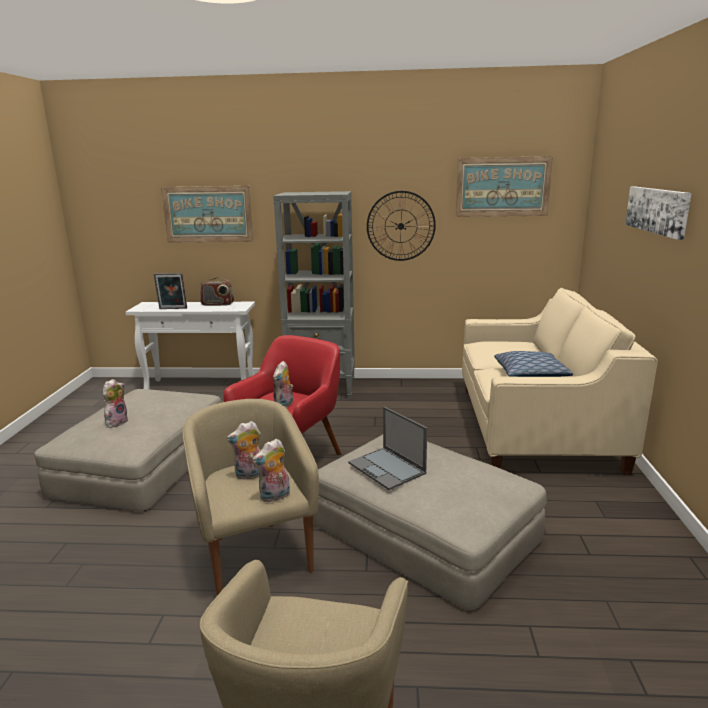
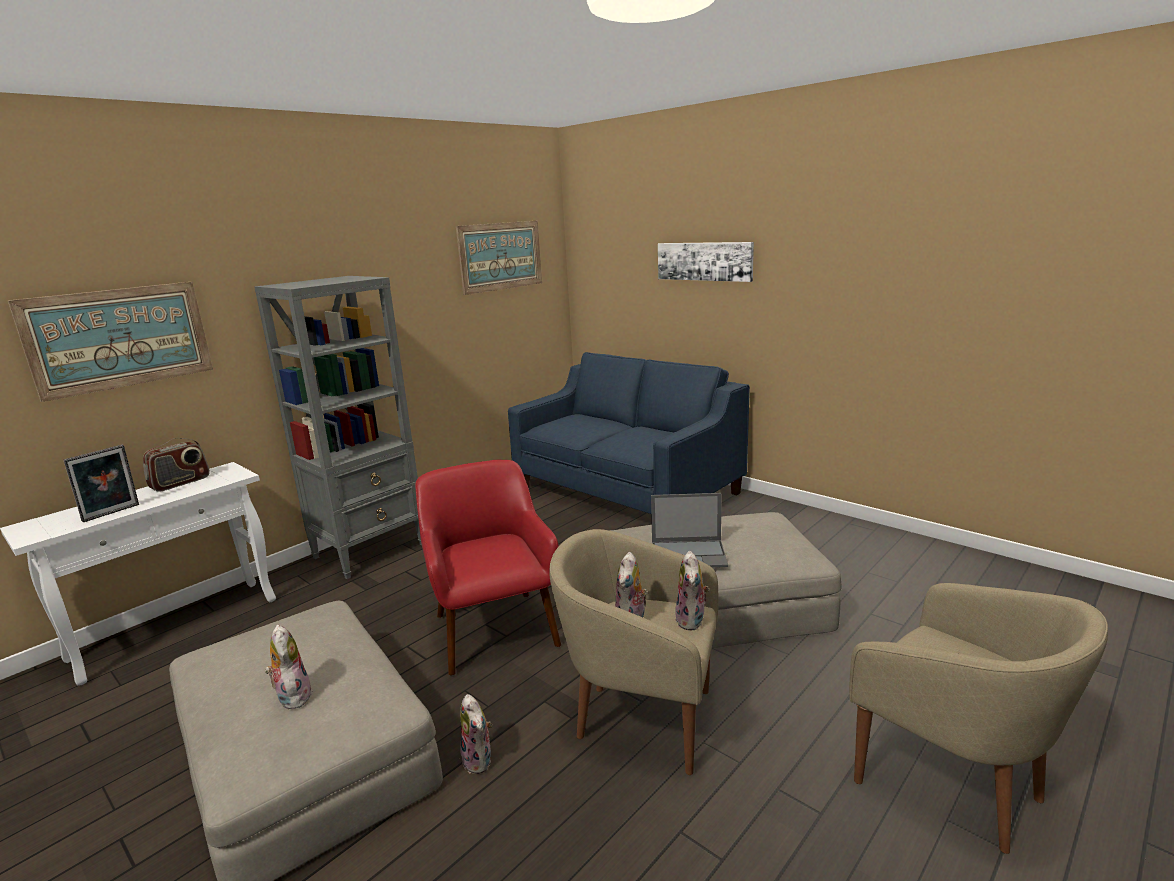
camera: 50 degrees left, 0 degrees up
(284, 405) = (496, 554): plush toy -> plush toy (480, 760)
(400, 226) = (409, 314): wall clock -> none
(530, 374) = (641, 435): pillow -> none
(535, 426) = (627, 491): beige sofa -> blue sofa

